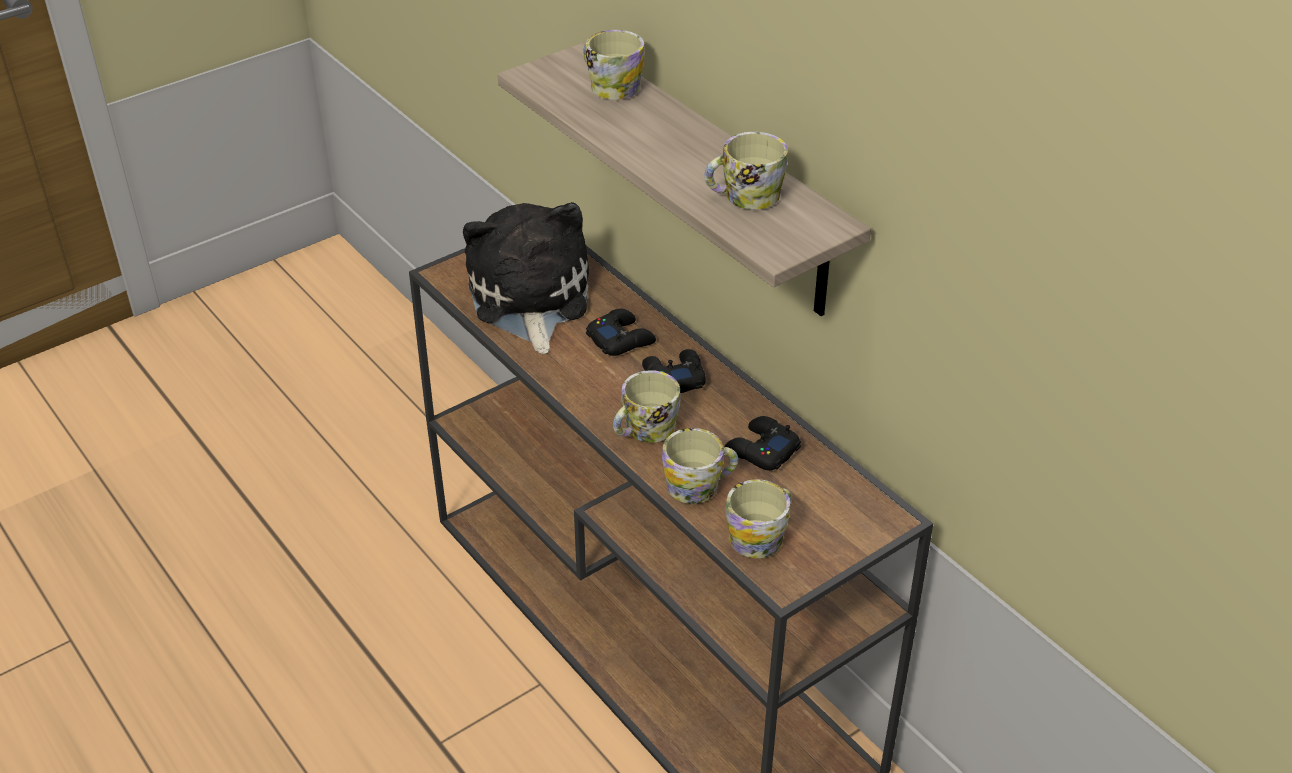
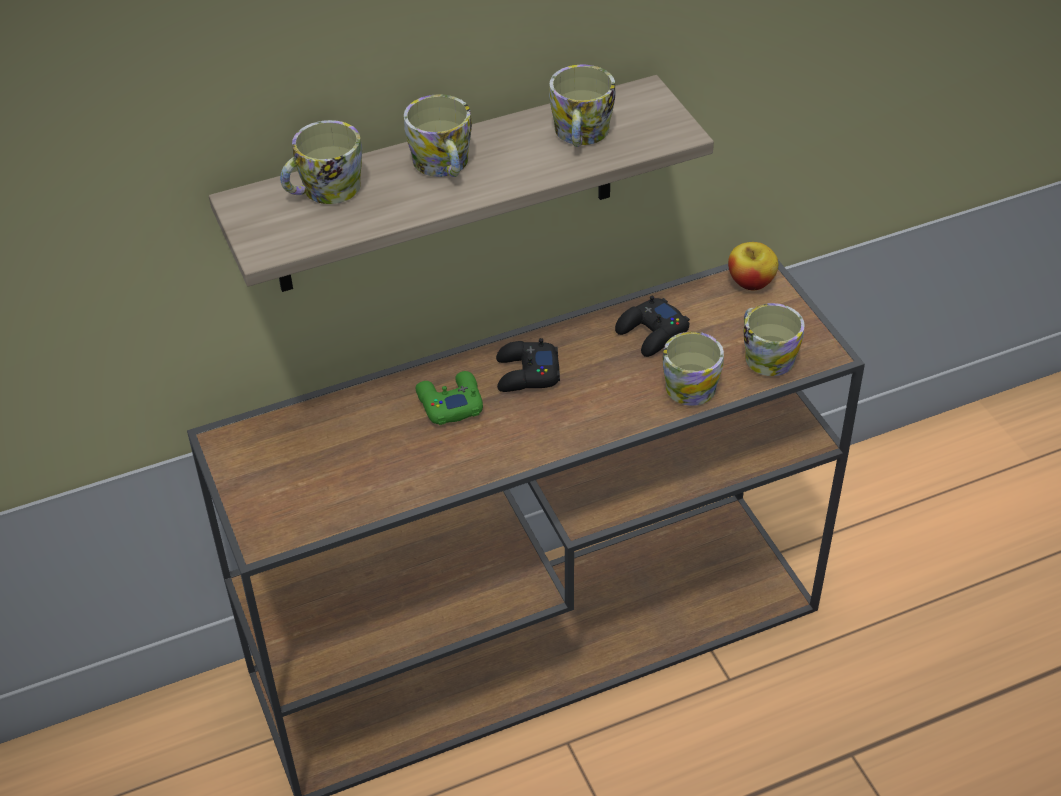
camera: 75 degrees left, 5 degrees up
(529, 299) = (348, 468): plush toy -> none
(621, 339) = (449, 403): black game controller -> green game controller
(644, 430) = (600, 408): mug -> mug (443, 166)
(871, 512) = (751, 282): none -> apple

